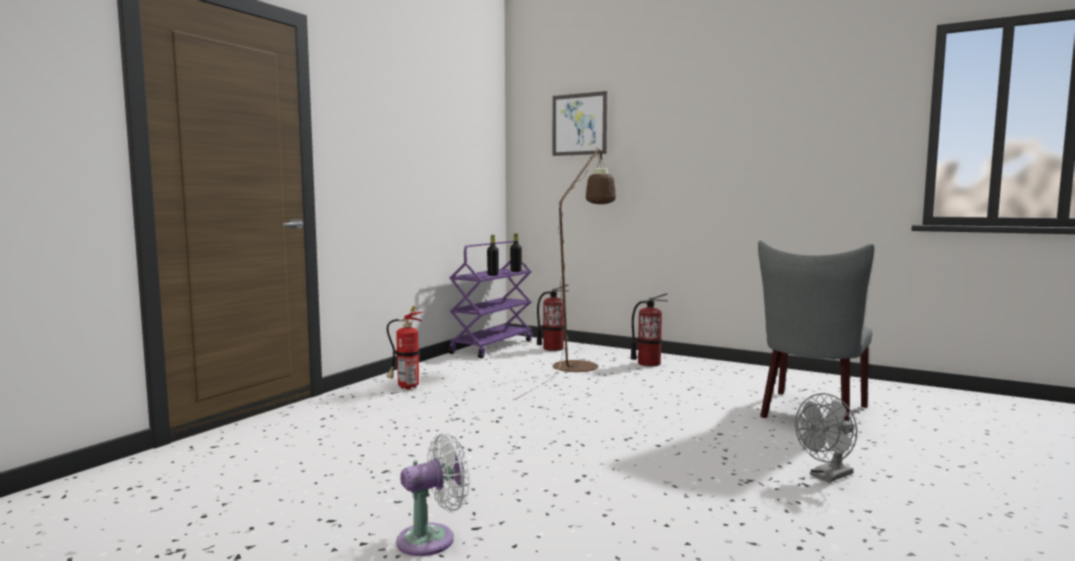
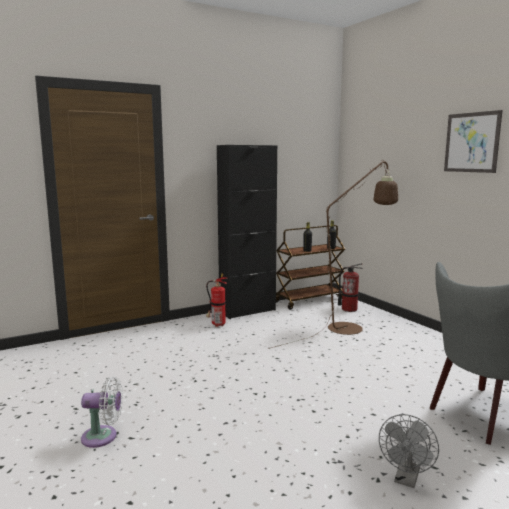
camera: 30 degrees right, 5 degrees up
(427, 367) = (247, 311): none -> black cabinet
(492, 346) = (309, 300): purple cart -> brown cart
(579, 124) = (384, 138): picture -> picture (471, 142)
(648, 363) = (404, 336): fire extinguisher -> none
(827, 476) = (406, 479): grey fan -> grey fan turned 60 degrees counterclockwise

